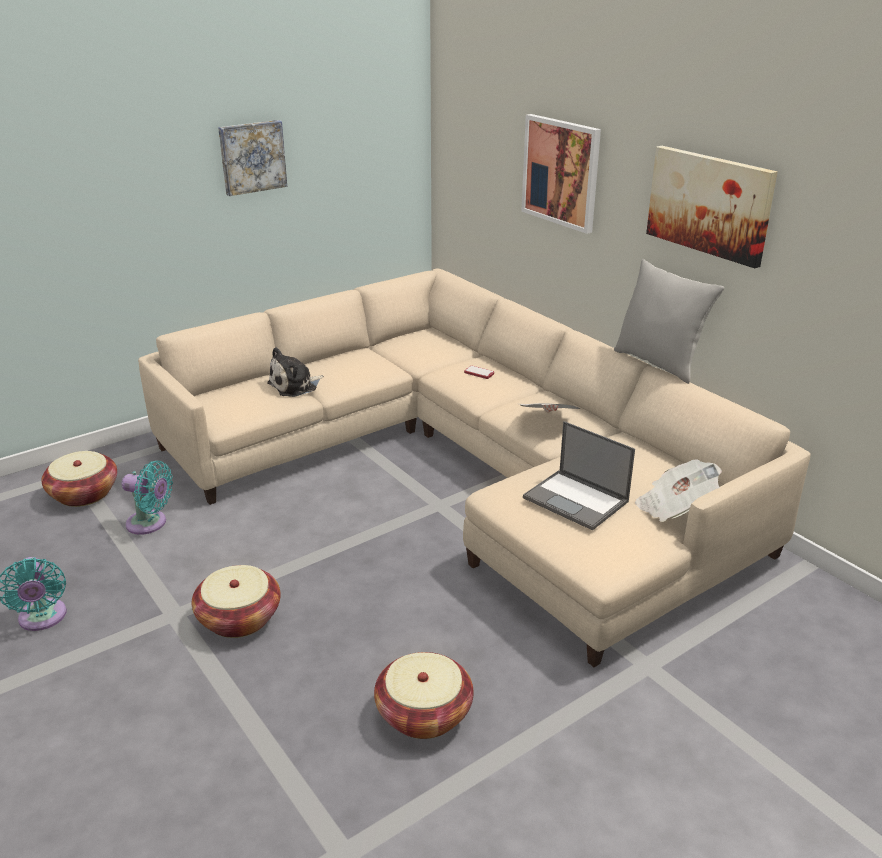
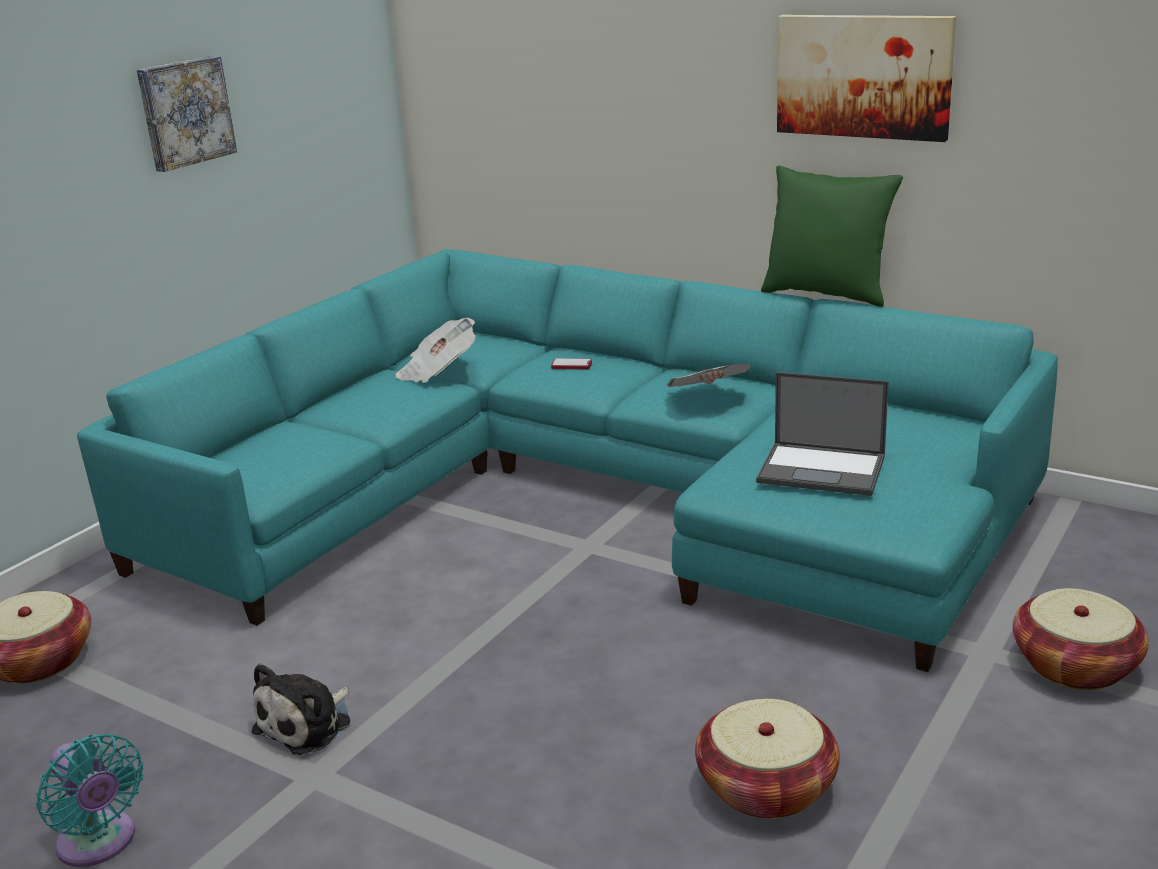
camera: 20 degrees left, 5 degrees down
(150, 523) = (181, 672): turquoise fan -> none
(239, 618) = (418, 753): basket -> basket (1075, 666)
(295, 386) = (328, 429): plush toy -> plush toy (307, 724)
(465, 469) = (588, 498): beige sofa -> turquoise sofa
(561, 172) = (628, 79): picture -> none
(659, 363) = (827, 294): grey pillow -> green pillow
(675, 507) = (940, 450): newspaper -> newspaper (438, 372)

